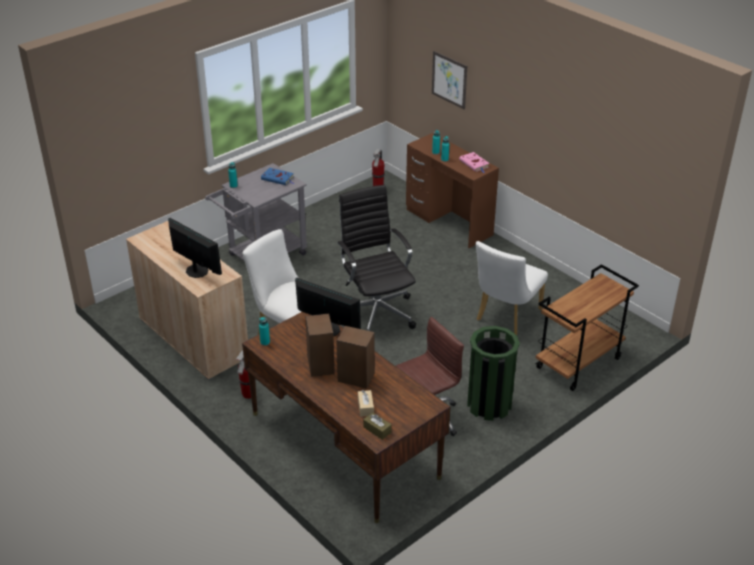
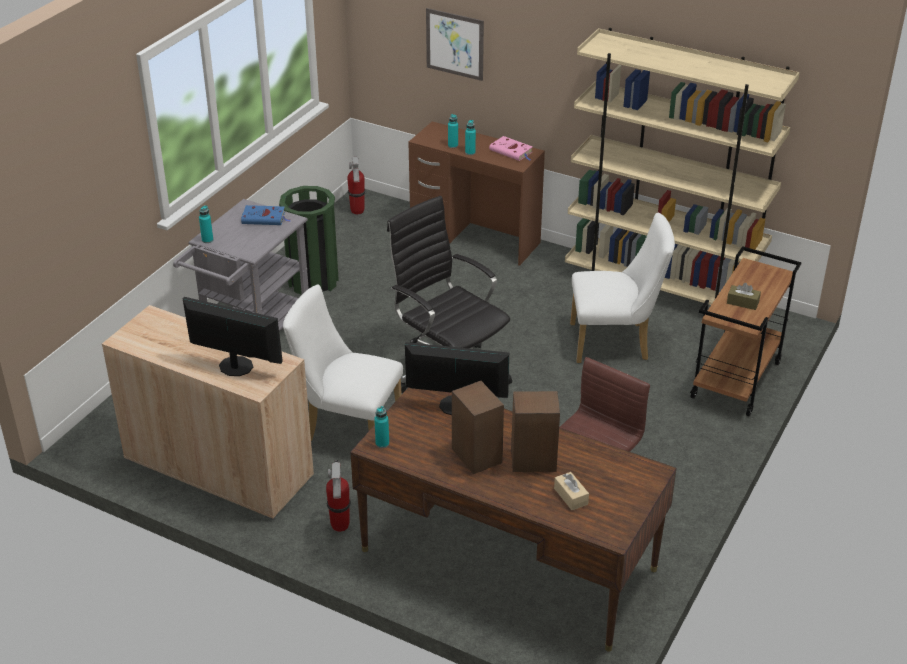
camera: 20 degrees left, 0 degrees up
(377, 430) = (604, 522): brown tissue box -> brown tissue box (742, 302)
(489, 405) = (660, 459): green trash can -> green trash can (313, 281)
(505, 317) = (615, 343): white chair -> white chair turned 105 degrees counterclockwise
(561, 288) = (661, 292): none -> beige bookcase

